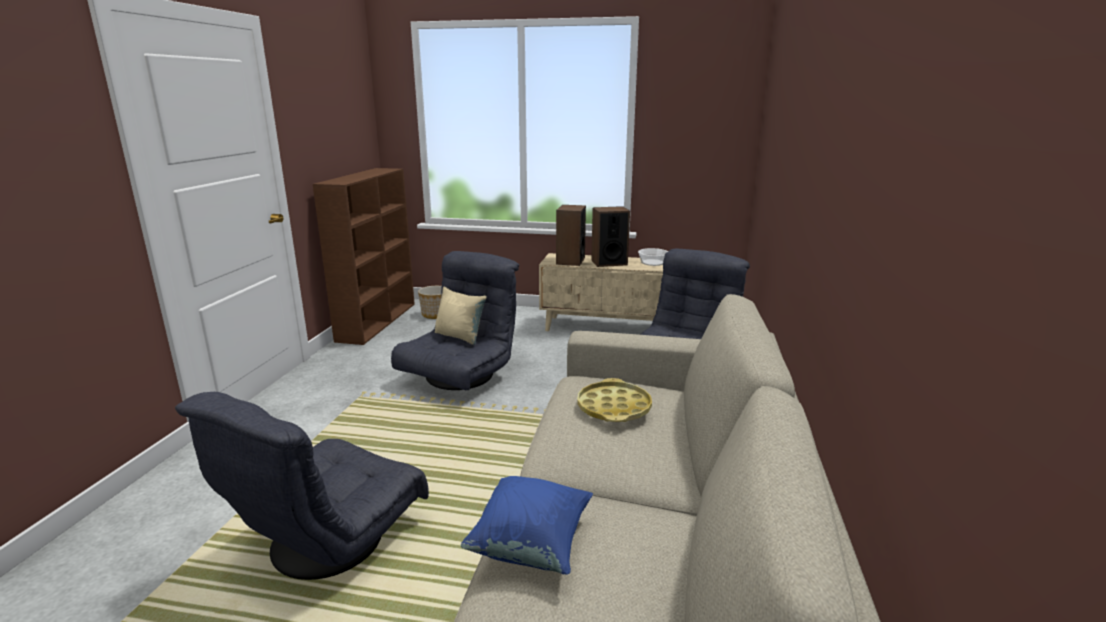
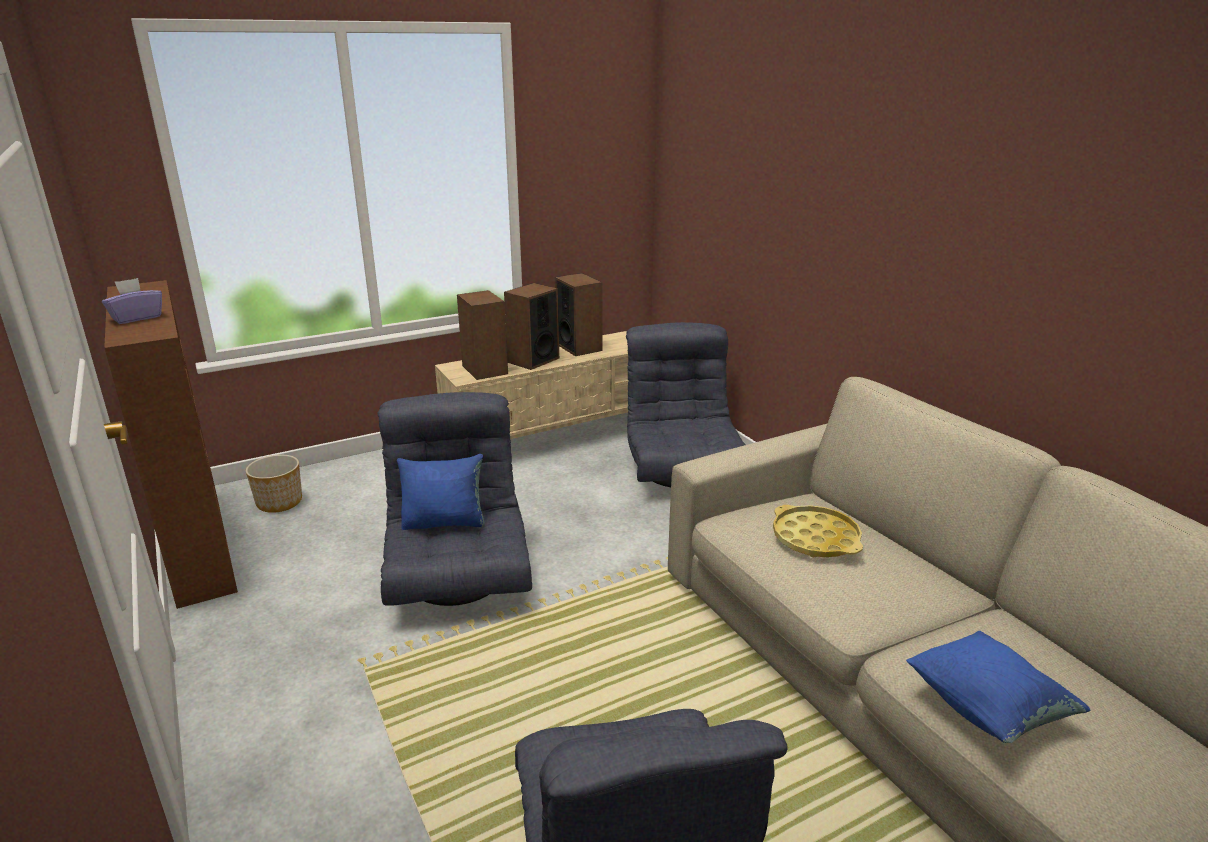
camera: 40 degrees left, 5 degrees up
(351, 177) = (136, 318): none -> purple tissue box
(460, 336) = (445, 522): beige pillow -> blue pillow
(653, 262) = (579, 347): bowl -> speaker

